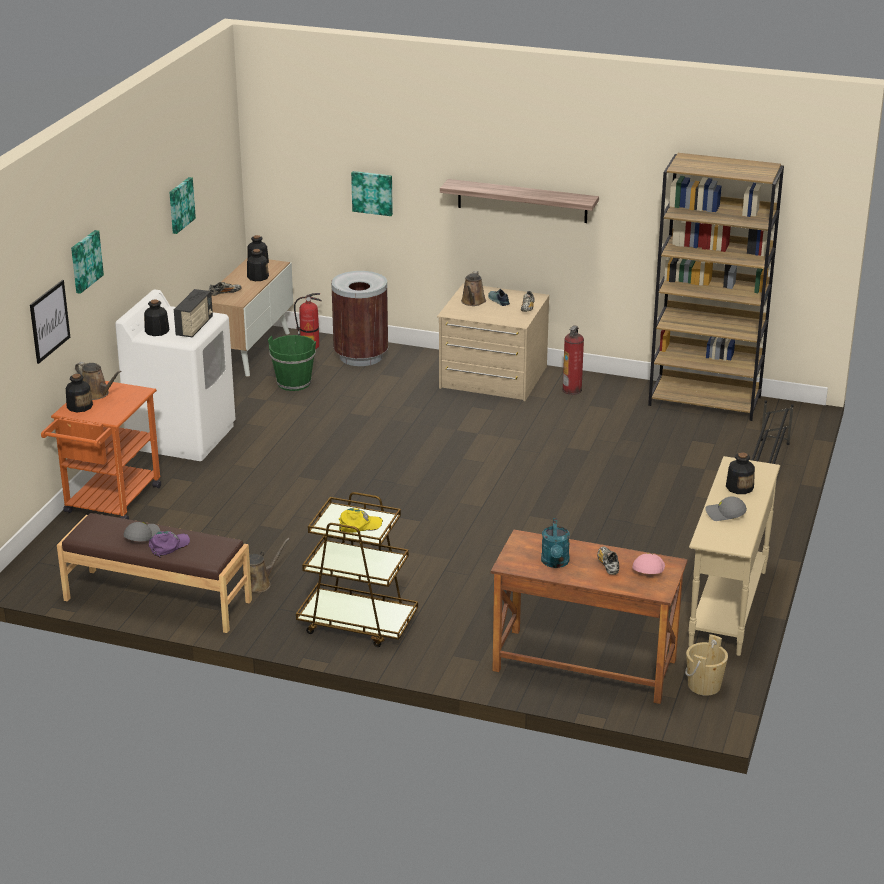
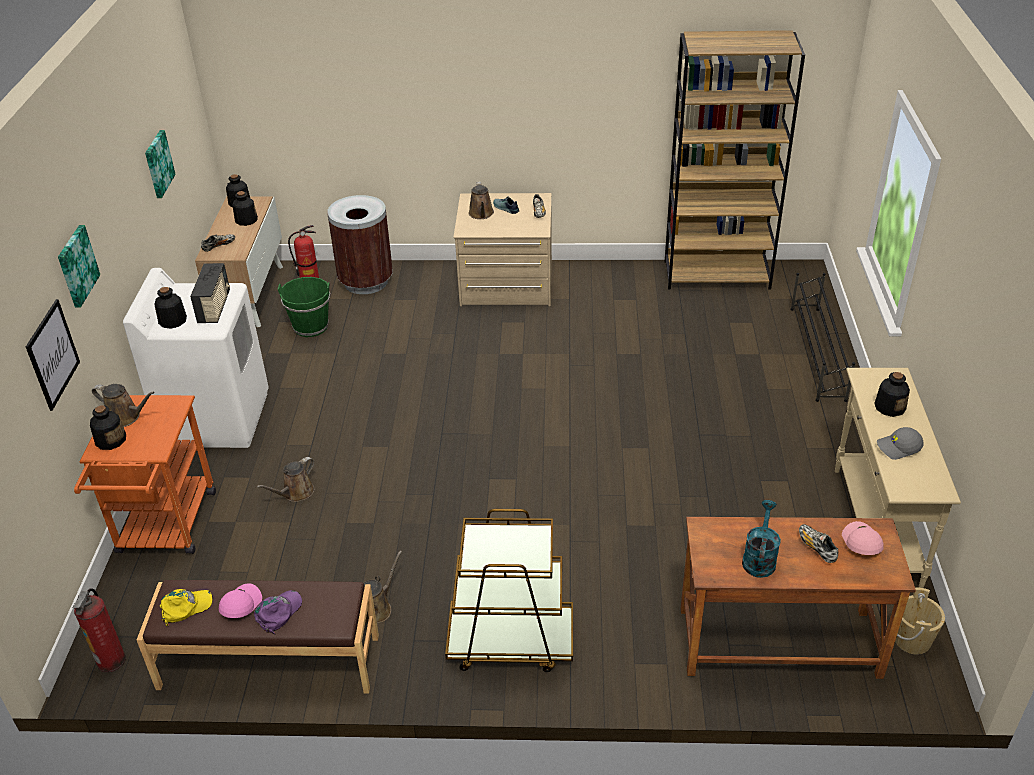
camera: 15 degrees left, 10 degrees up
(141, 536) = (240, 604): grey cap -> pink cap
(226, 498) = (296, 493): none -> brown watering can
(359, 525) = (513, 552): yellow cap -> yellow cap (186, 607)
(372, 192) = (354, 113): picture -> none
(522, 201) = (517, 102): shelf -> none
(555, 563) = (759, 558): turquoise watering can -> turquoise watering can turned 150 degrees counterclockwise
(572, 390) = (588, 284): fire extinguisher -> fire extinguisher (111, 661)

